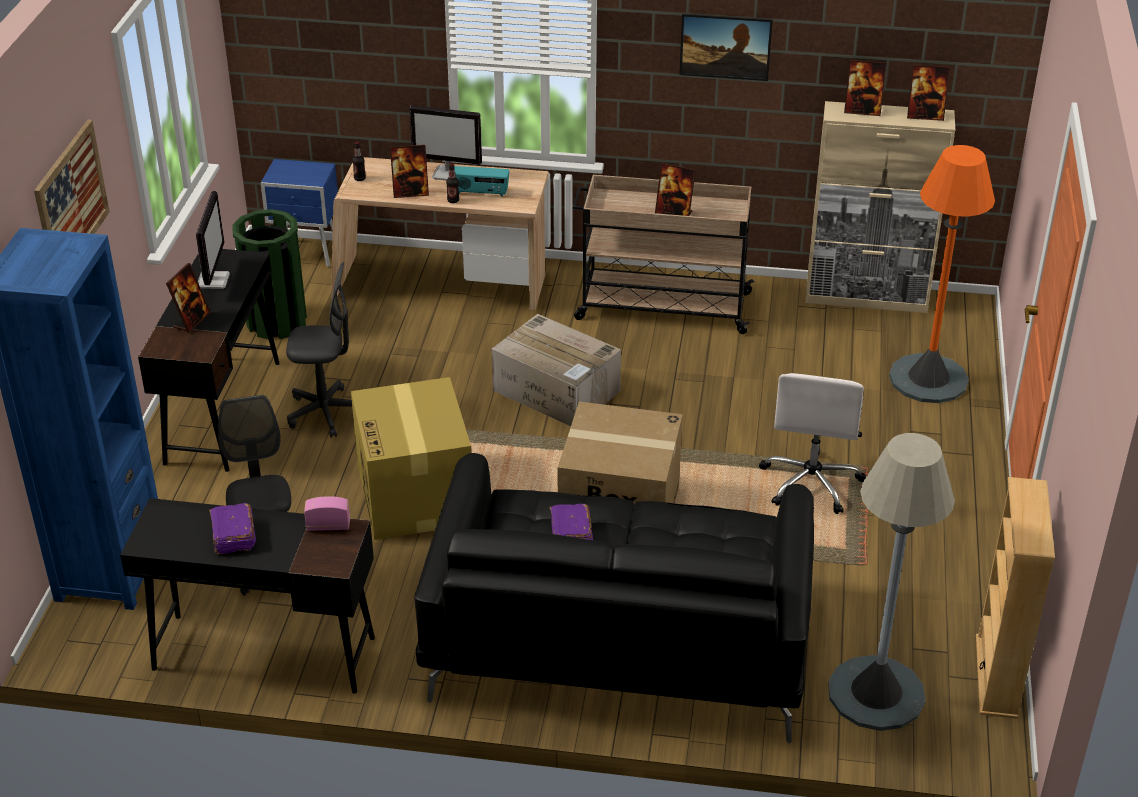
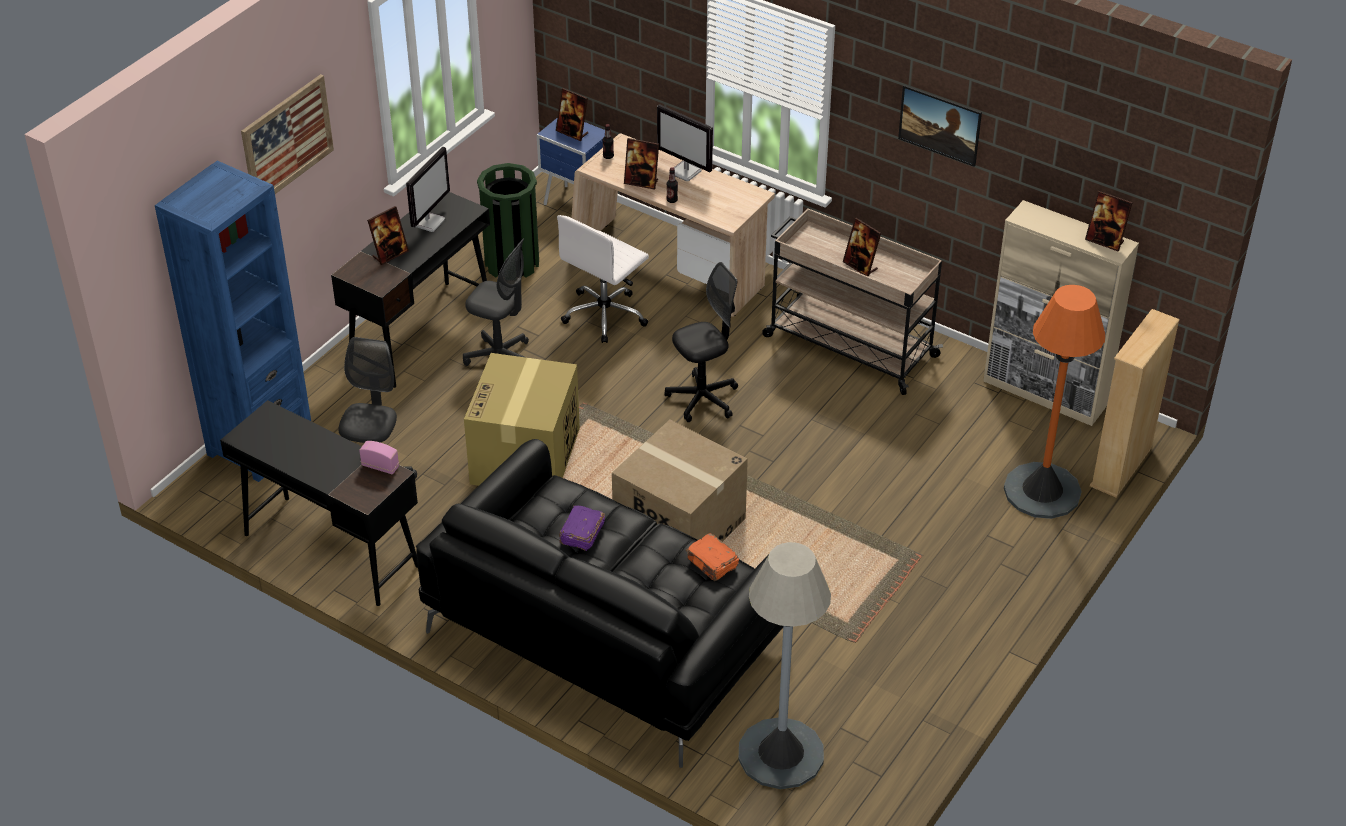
camera: 25 degrees right, 5 degrees up
(233, 537) = (306, 452): purple book -> none
(480, 193) = (700, 199): radio -> none
(558, 391) = (703, 399): cardboard box -> black office chair
(723, 520) = (712, 563): none -> orange book
(811, 482) = (862, 553): white office chair -> white office chair (605, 315)
(862, 111) = (1049, 220): picture frame -> picture frame (572, 132)
(996, 676) = (893, 777): beige bookcase -> beige bookcase (1121, 467)

